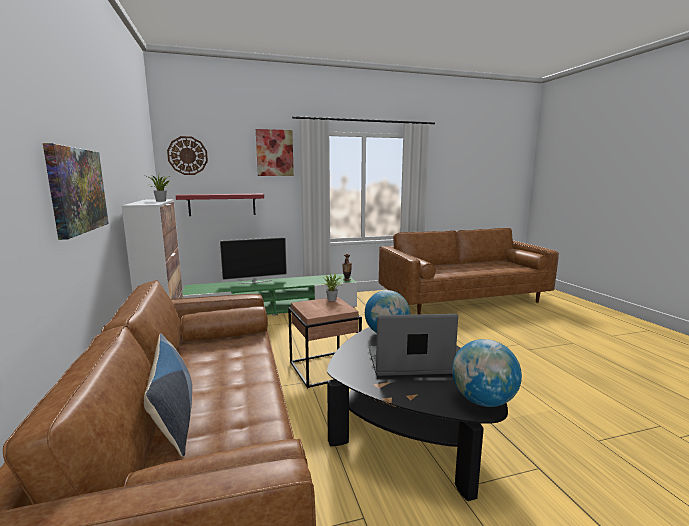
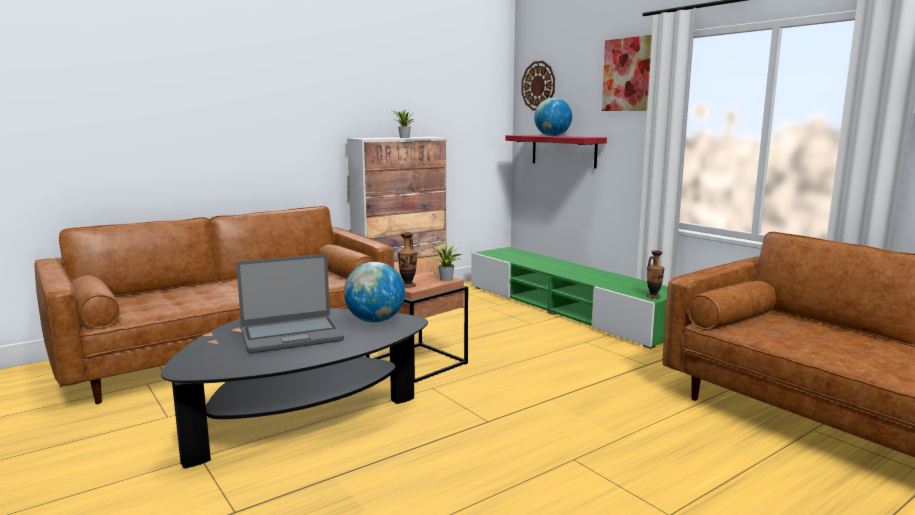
camera: 70 degrees right, 0 degrees up
(77, 190) = (252, 121): picture -> none
(173, 416) = (193, 288): pillow -> none
(255, 282) = (561, 263): television -> none
(339, 310) = (408, 285): none -> vase
(409, 363) = (291, 335): laptop -> laptop turned 90 degrees clockwise
(483, 401) = (201, 369): globe -> globe (552, 136)

